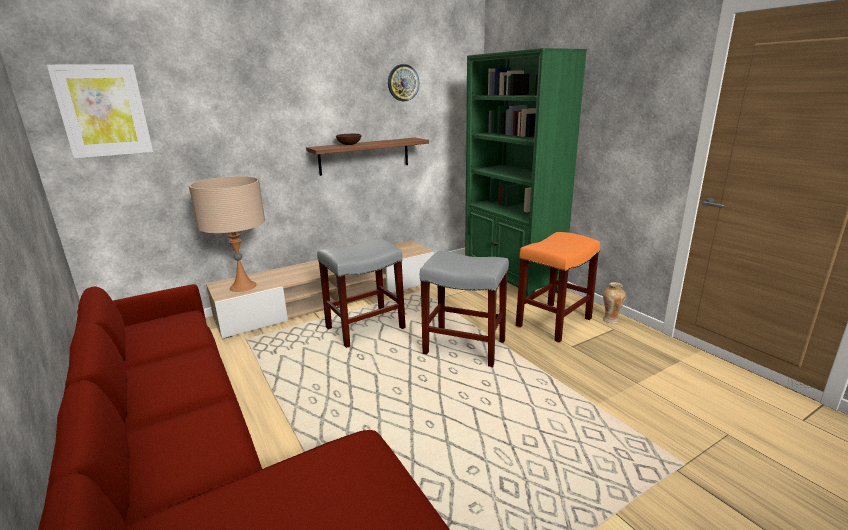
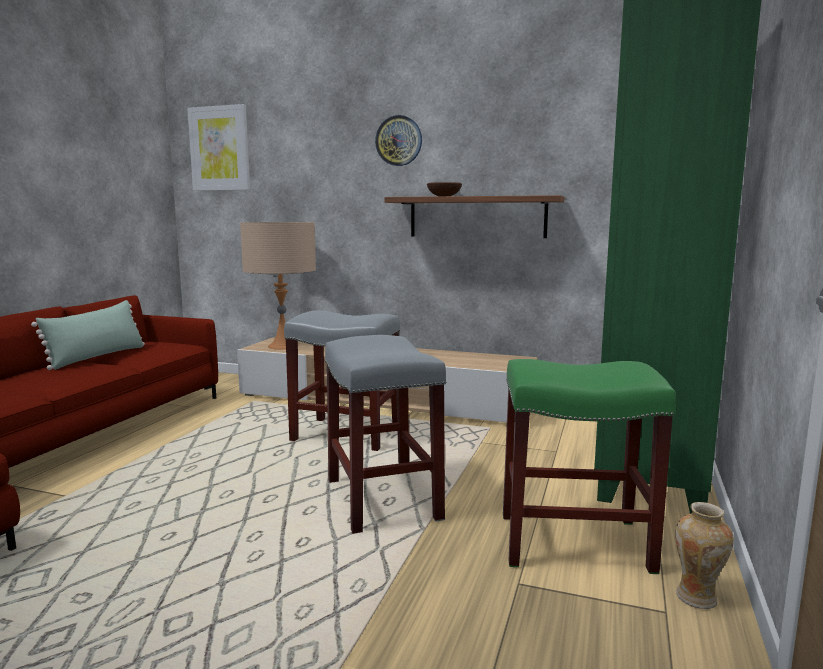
camera: 50 degrees right, 10 degrees down
(148, 356) = (97, 357): none -> green pillow
(403, 83) = (549, 112): wall clock -> wall clock (399, 141)
(554, 323) = (572, 542): orange stool -> green stool

